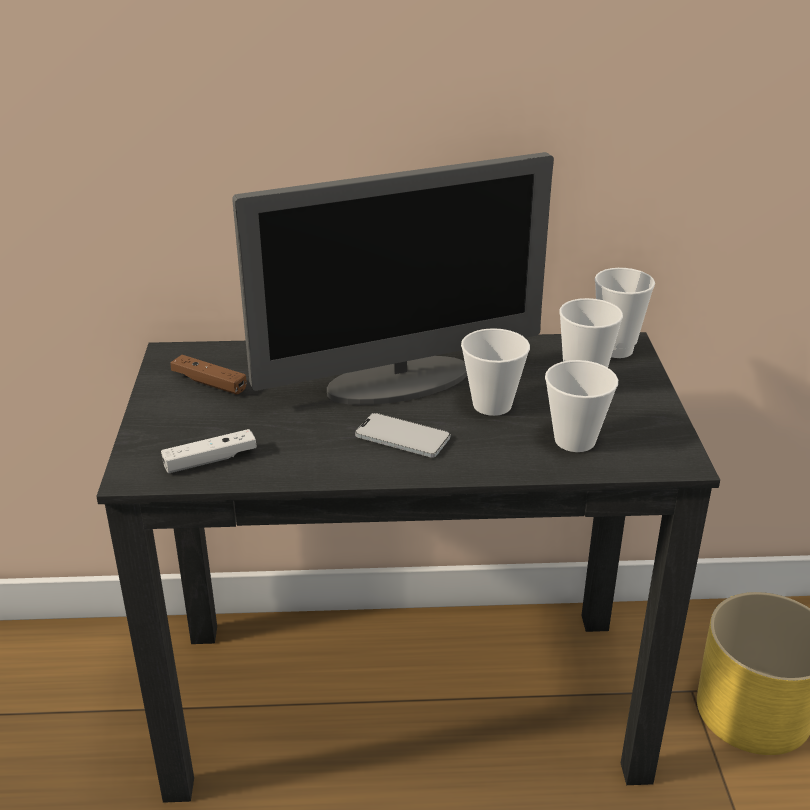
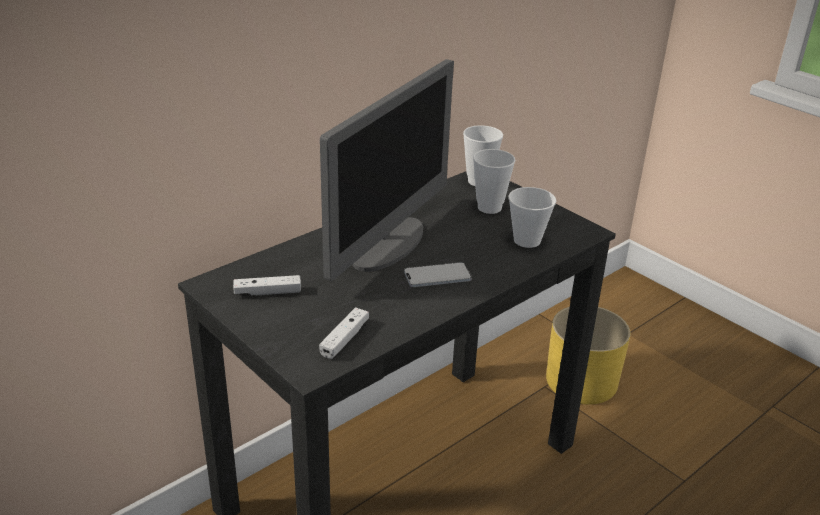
camera: 40 degrees left, 0 degrees up
(209, 382) = (267, 292): brown game controller -> white game controller
(492, 405) = (459, 238): cup -> none

